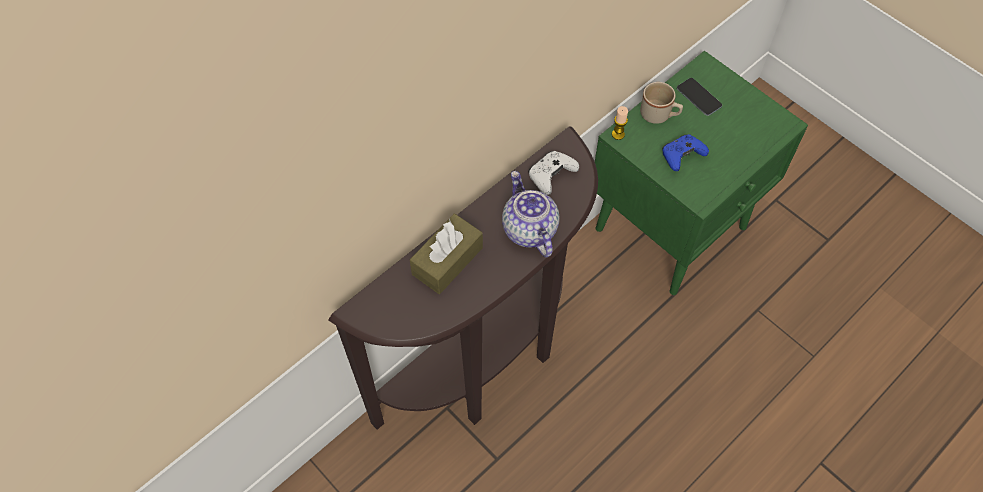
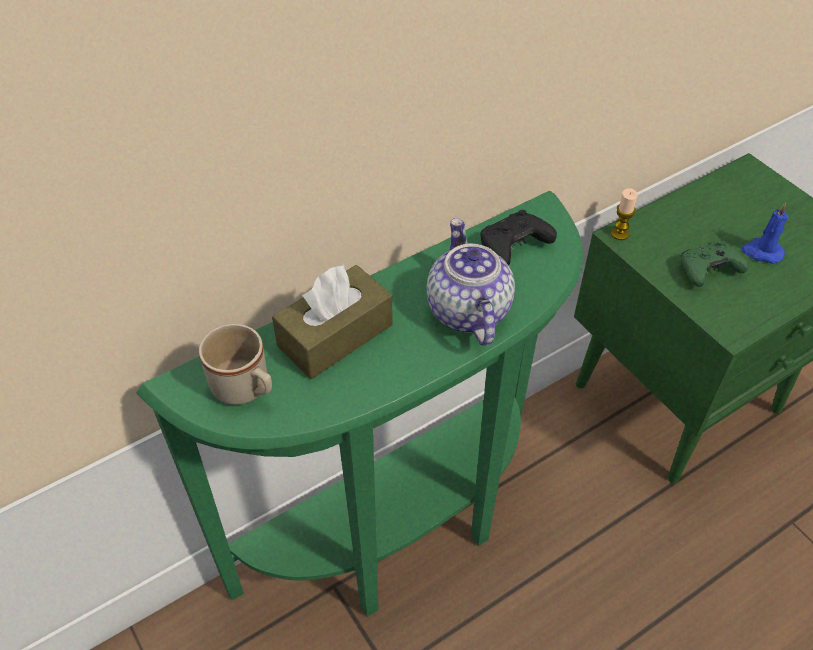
camera: 10 degrees right, 10 degrees down
(488, 363) = (403, 535): brown console table -> green console table
(551, 176) = (513, 246): white game controller -> black game controller
(659, 115) = (680, 218): beige mug -> beige mug (246, 389)
(681, 156) = (707, 271): blue game controller -> green game controller
(699, 97) = (738, 204): phone -> none
(717, 135) = (761, 252): none -> blue candle

